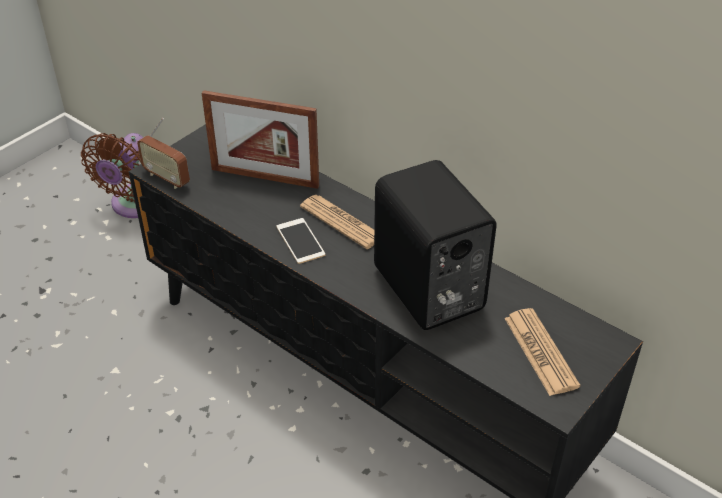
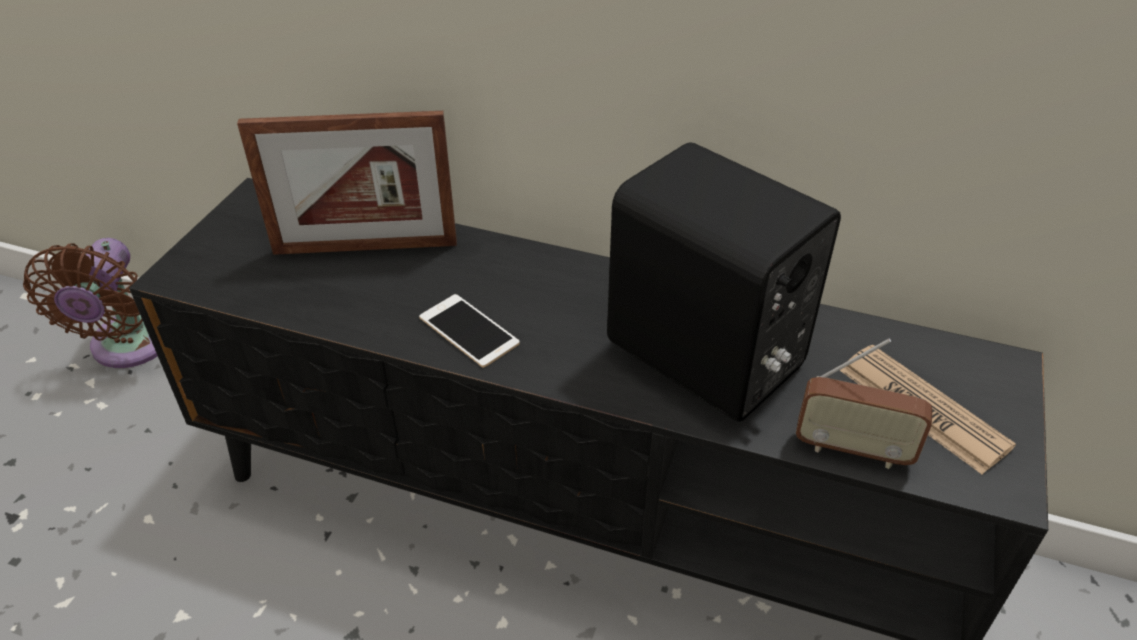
camera: 20 degrees left, 0 degrees up
(167, 178) = (202, 284): radio -> radio (852, 449)
(342, 222) = (519, 286): newspaper -> none

